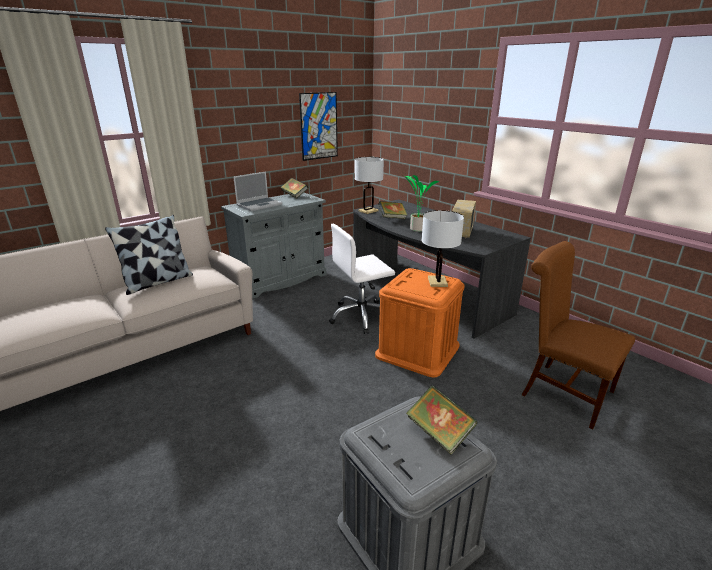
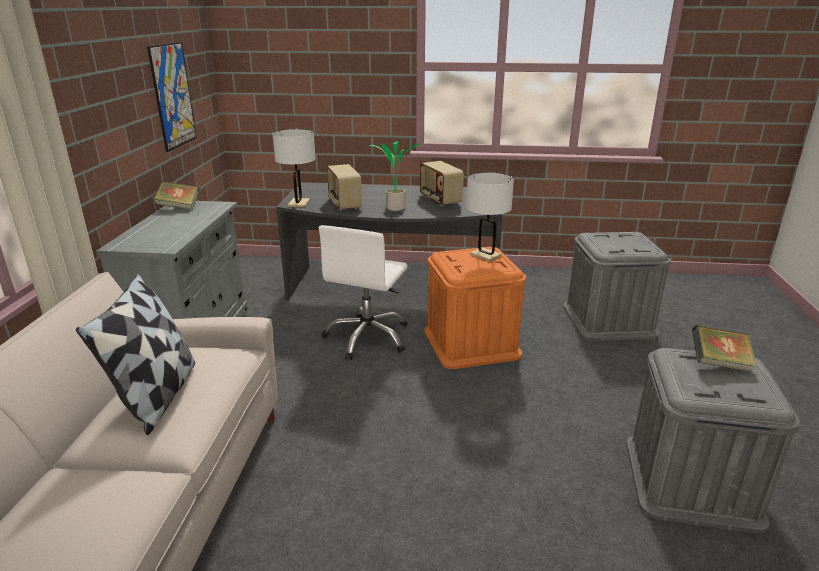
camera: 45 degrees left, 0 degrees up
(259, 205) = (159, 232): laptop -> none
(392, 218) = (344, 204): book -> radio
(561, 391) = (608, 320): brown chair -> grey storage box

